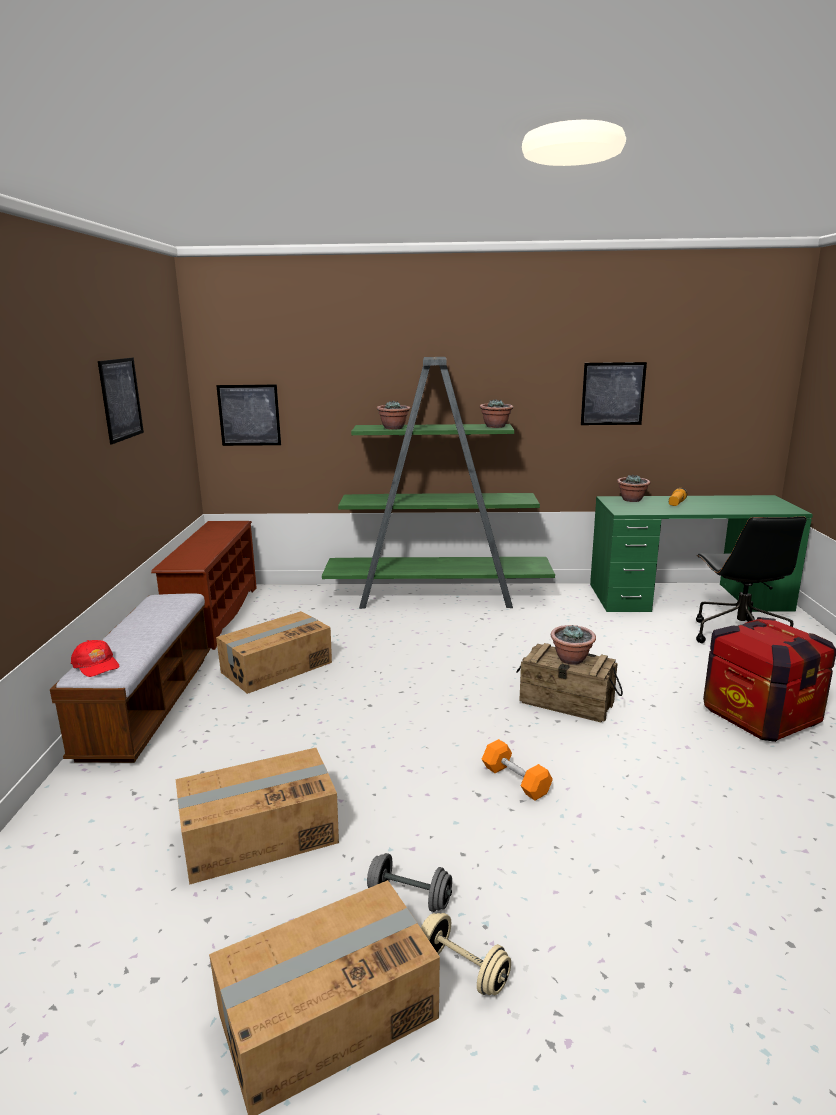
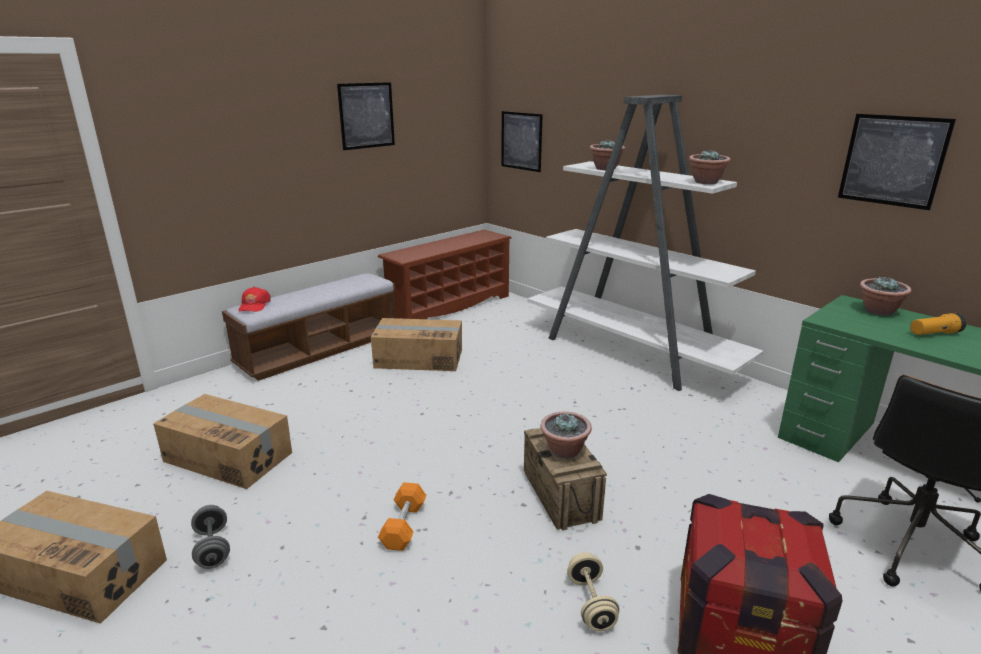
camera: 45 degrees right, 5 degrees up
(438, 596) = (631, 353): green bookcase -> white bookcase
(463, 969) = (154, 611): beige dumbbell -> beige dumbbell (591, 603)

